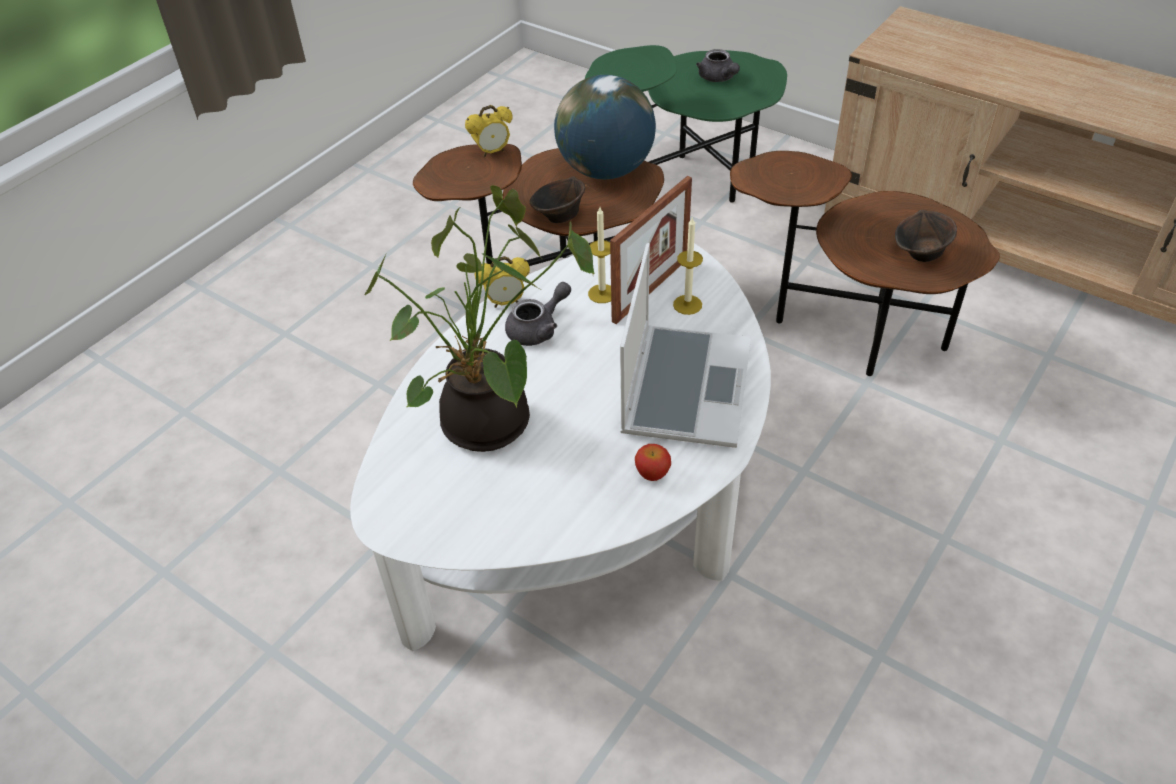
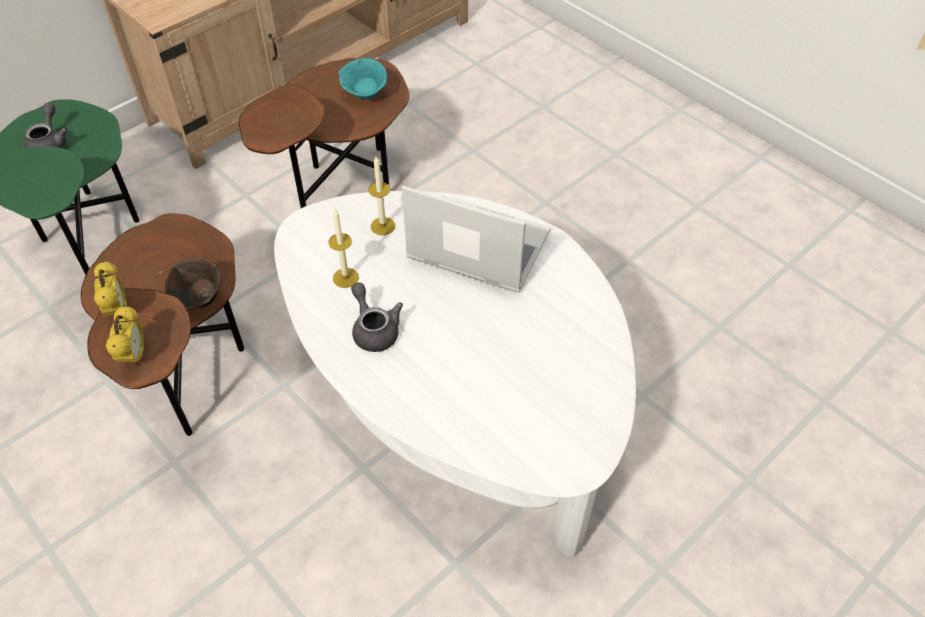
camera: 80 degrees left, 5 degrees up
(491, 427) = (486, 380): potted plant -> none
(505, 302) = (328, 349): alarm clock -> alarm clock (134, 356)
(606, 170) = (146, 252): globe -> none
(650, 289) = (354, 245): picture frame -> none
(652, 473) = (561, 283): apple -> none
(718, 78) = (50, 144): grey teapot -> grey teapot turned 75 degrees counterclockwise
(920, 254) = (365, 94): brown bowl -> turquoise bowl

